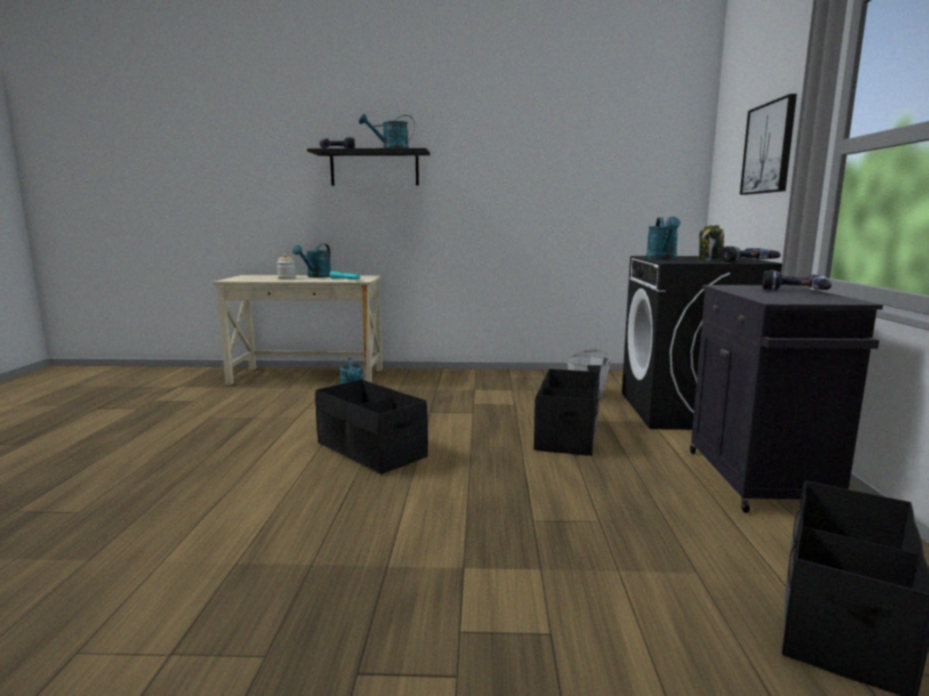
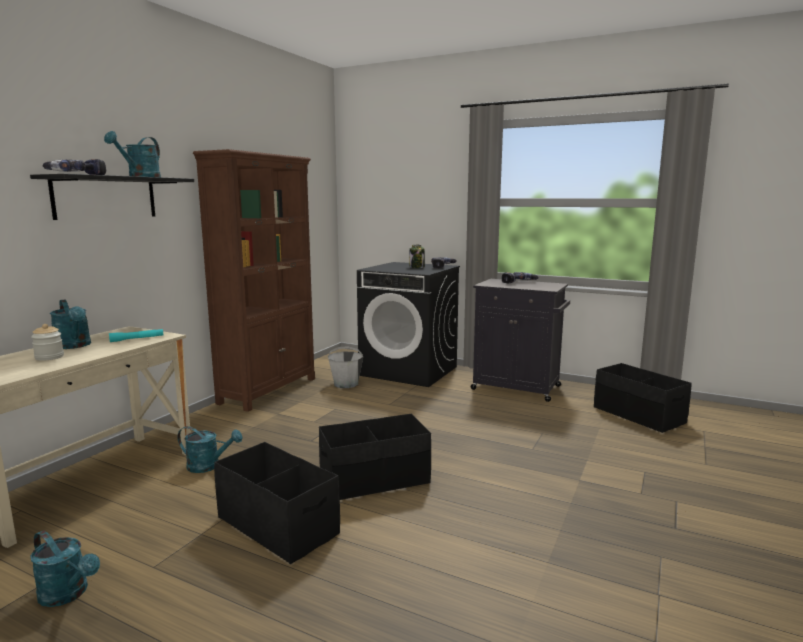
camera: 65 degrees left, 0 degrees up
(521, 375) = (269, 390): none -> brown bookcase
(568, 434) = (414, 408): black storage box -> black storage box (278, 525)
(662, 259) = (399, 270): turquoise watering can -> turquoise watering can (68, 594)
(769, 148) = (418, 193): picture -> none

